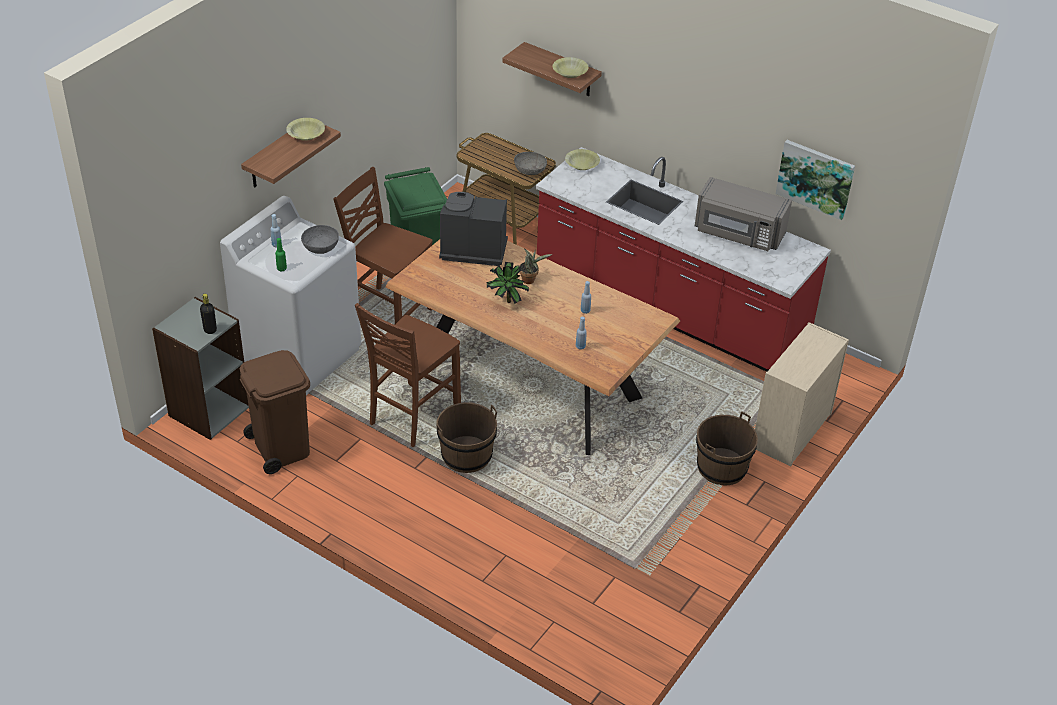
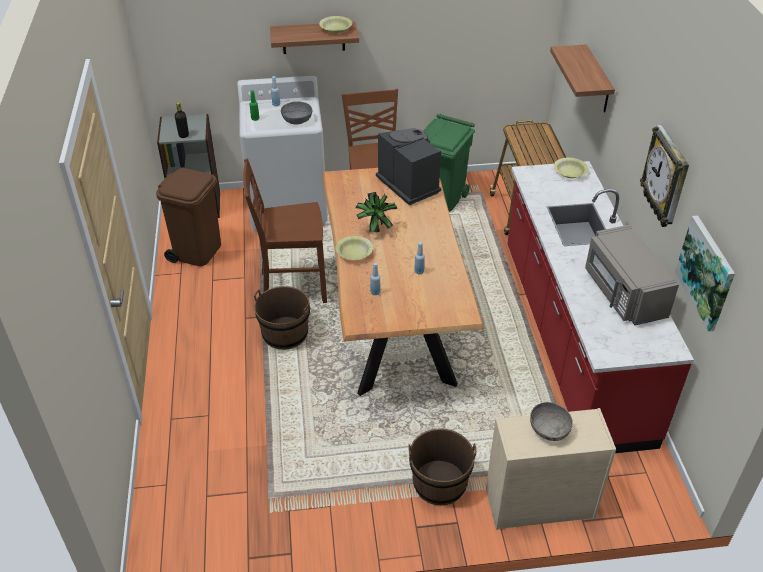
camera: 50 degrees right, 0 degrees up
(530, 170) = (541, 162): grey bowl -> grey bowl (549, 430)
(530, 280) = (415, 227): potted plant -> none
(570, 72) = (586, 78): yellow bowl -> yellow bowl (354, 253)
(725, 124) = (666, 178): none -> wall clock

